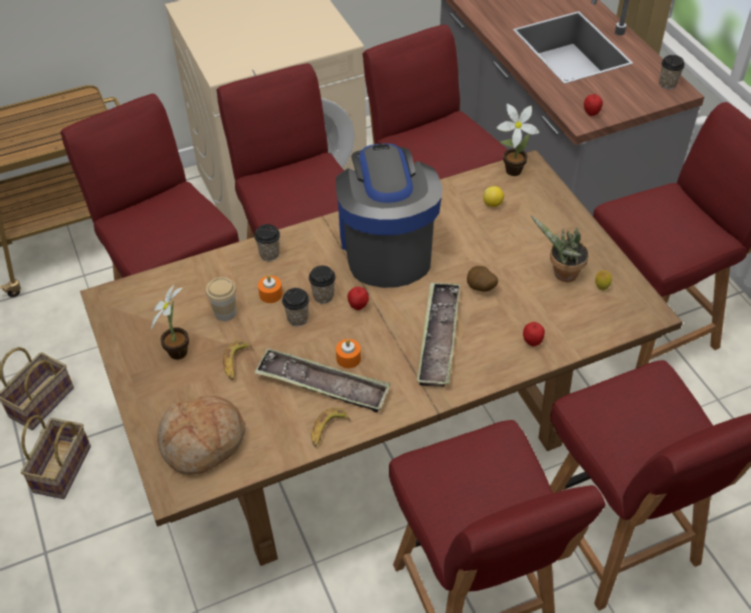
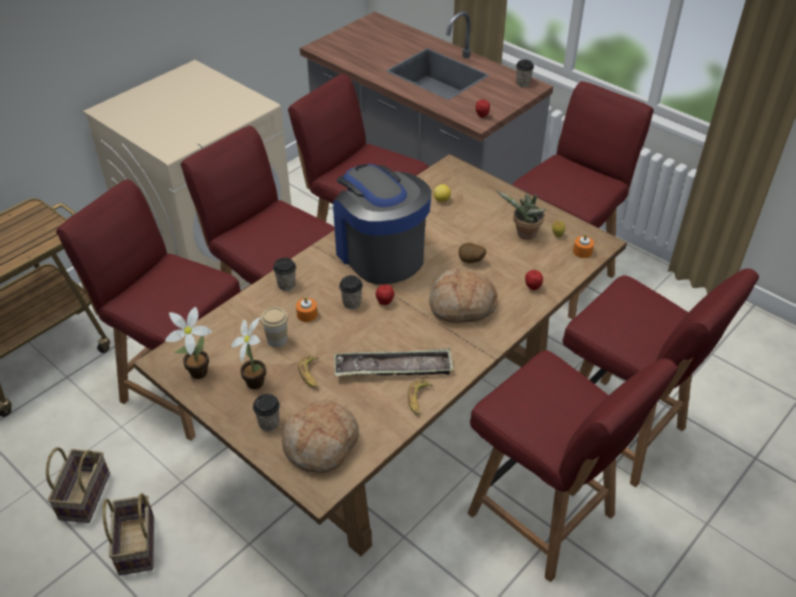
camera: 25 degrees left, 5 degrees down
(297, 318) = (341, 326): cup -> cup (269, 423)
(348, 358) = (401, 342): orange candle -> orange candle (582, 251)
(438, 338) = (462, 306): tray -> bread
(510, 171) = (440, 173): potted plant -> potted plant (195, 374)

